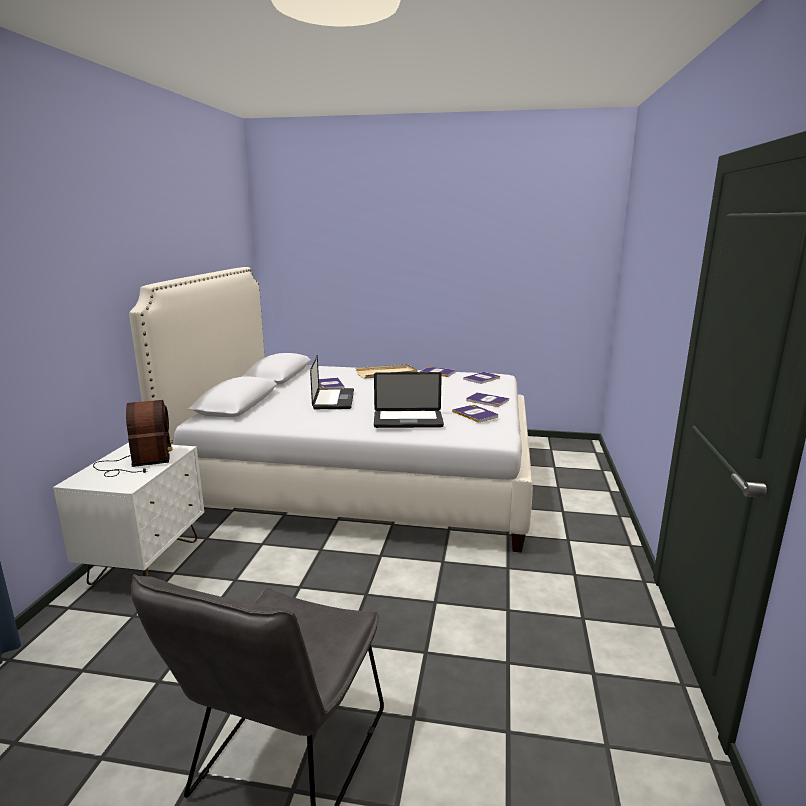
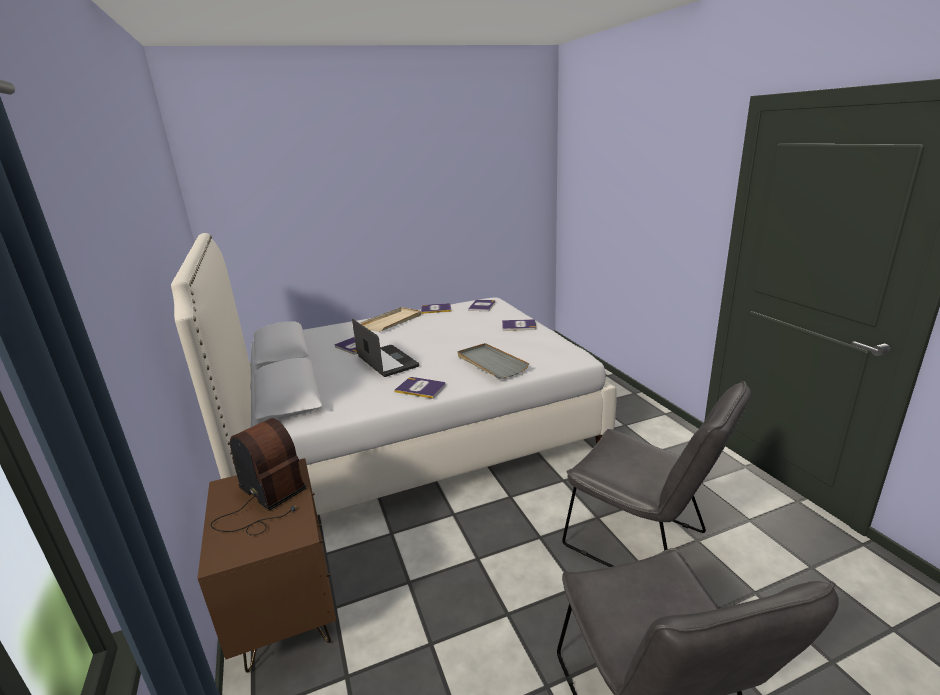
camera: 30 degrees left, 5 degrees up
(146, 561) = (286, 611): white nightstand -> brown nightstand
(408, 420) = (491, 363): laptop -> grey tray
(450, 640) = (644, 543): none -> grey chair
(475, 414) = (533, 341): book -> book (421, 388)

